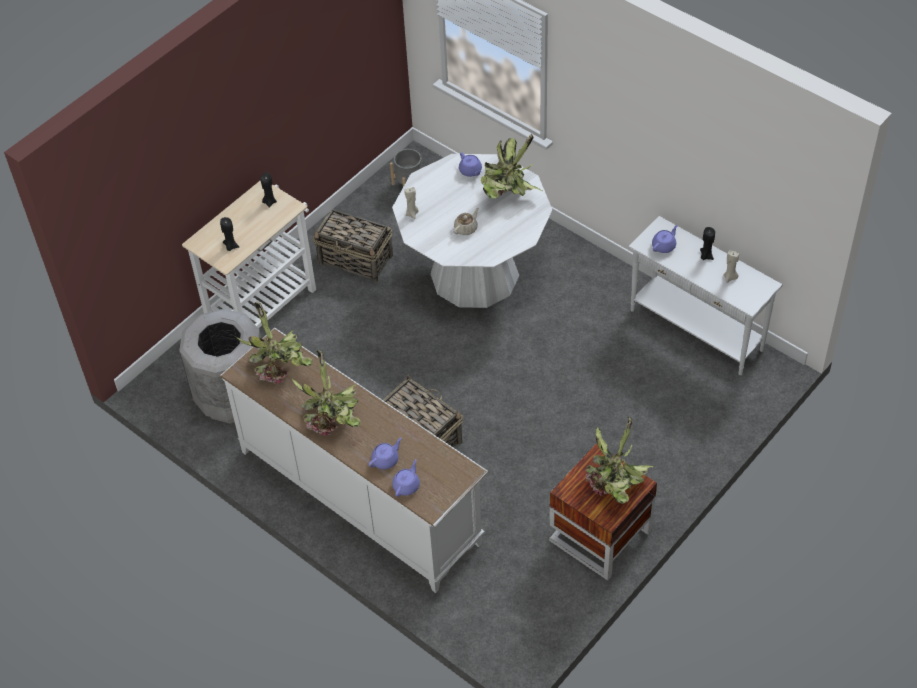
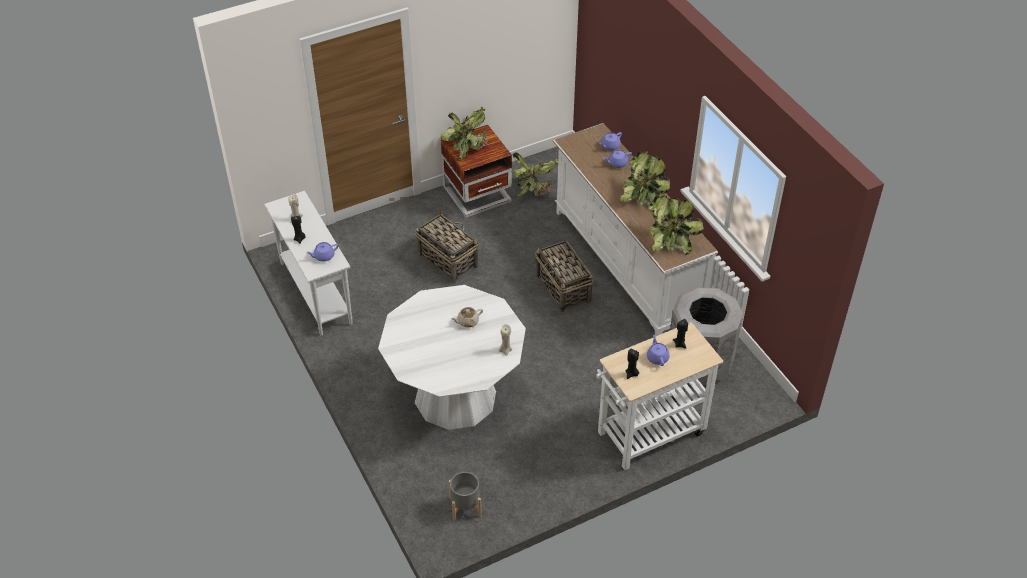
camera: 160 degrees left, 5 degrees down
(356, 260) = (550, 447): basket -> basket (447, 260)
(470, 171) = (433, 372): purple teapot -> purple teapot (657, 357)
(508, 194) = (414, 340): potted plant -> potted plant (534, 189)

